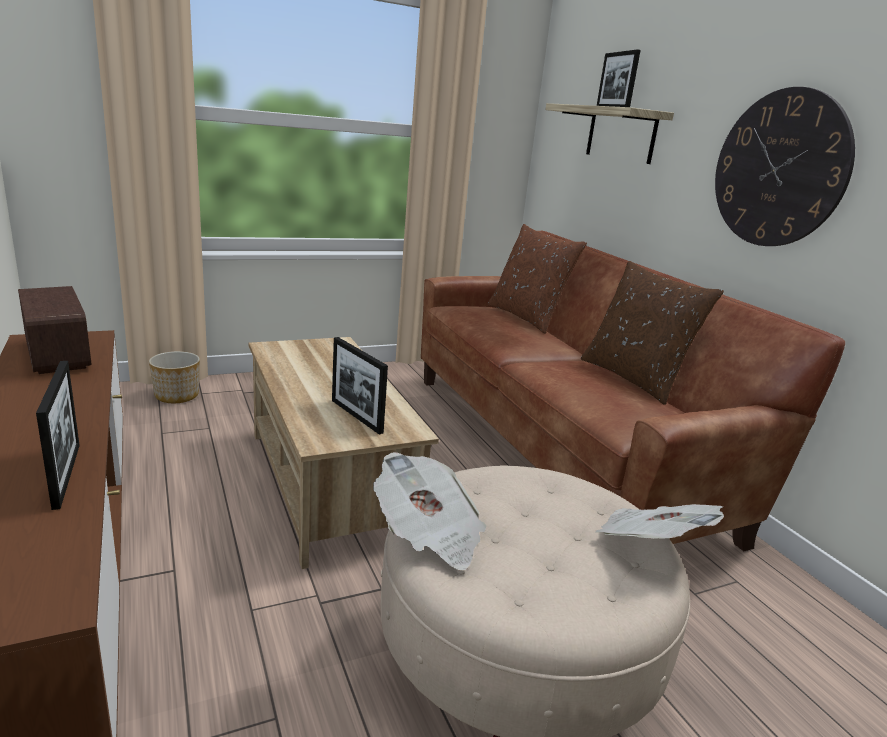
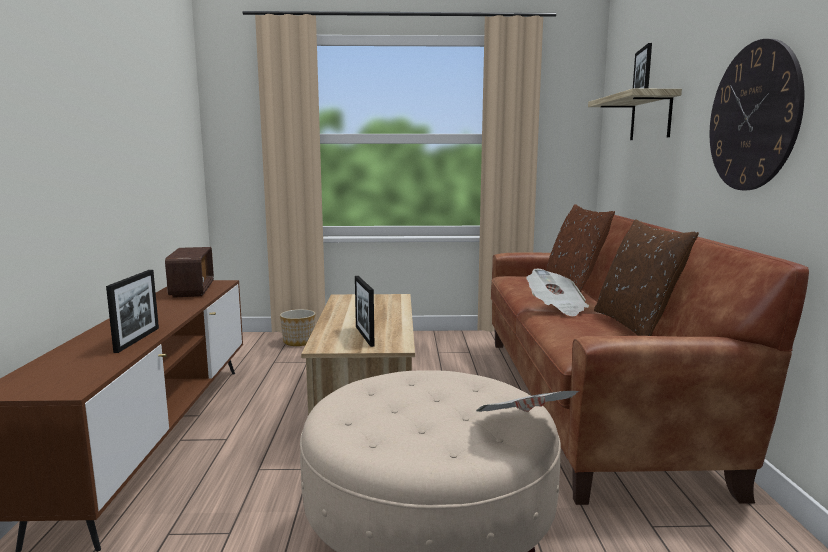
camera: 25 degrees right, 10 degrees down
(429, 535) = (343, 400): newspaper -> newspaper (556, 308)

